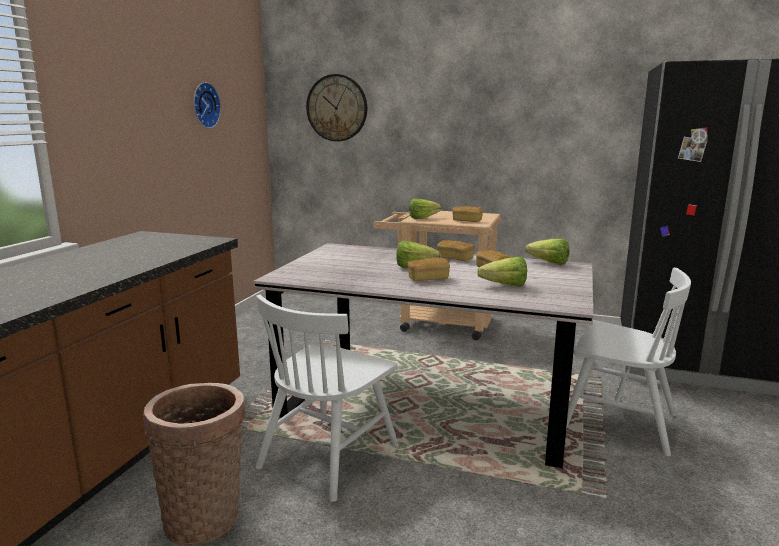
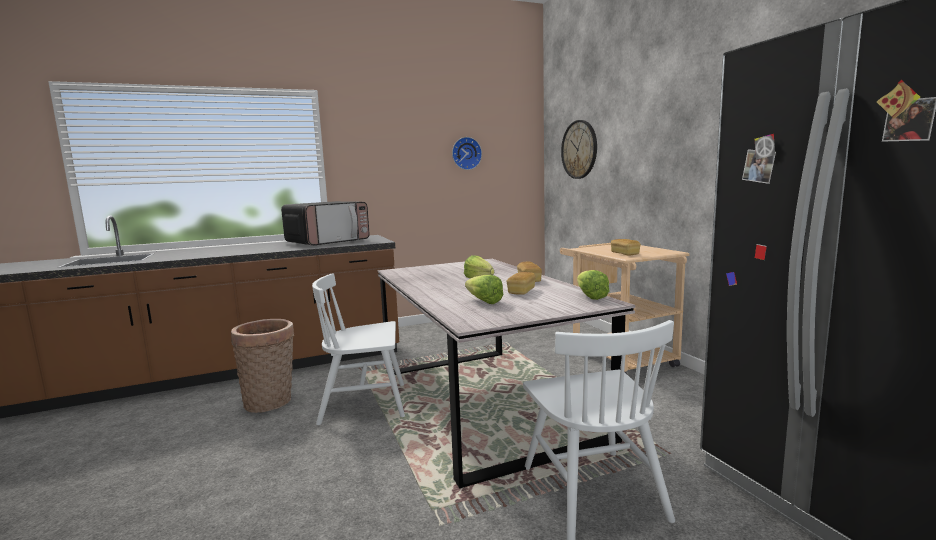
camera: 50 degrees right, 5 degrees down
(124, 252) = (328, 242): none -> microwave
(425, 218) = (598, 248): lettuce -> none
(428, 279) = (457, 287): bread -> none

